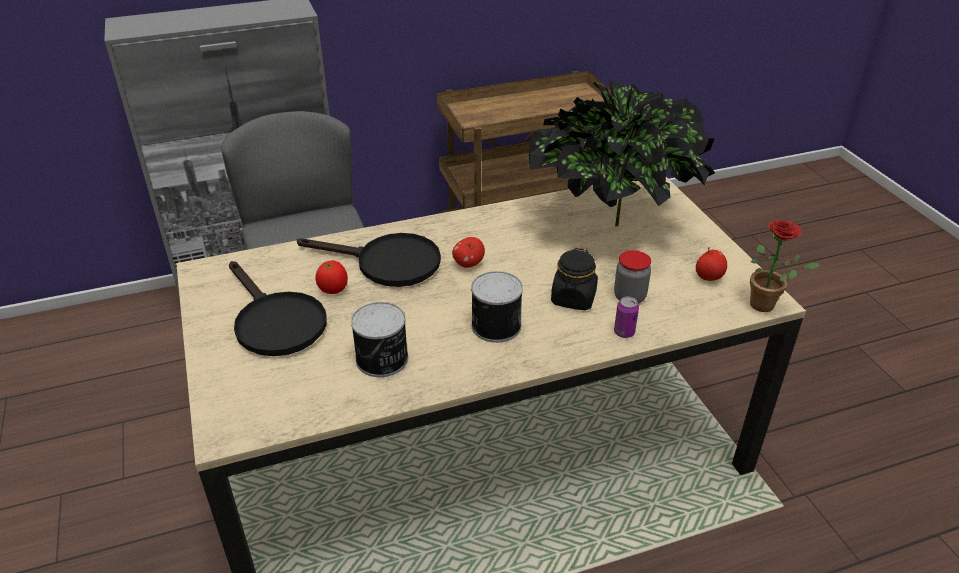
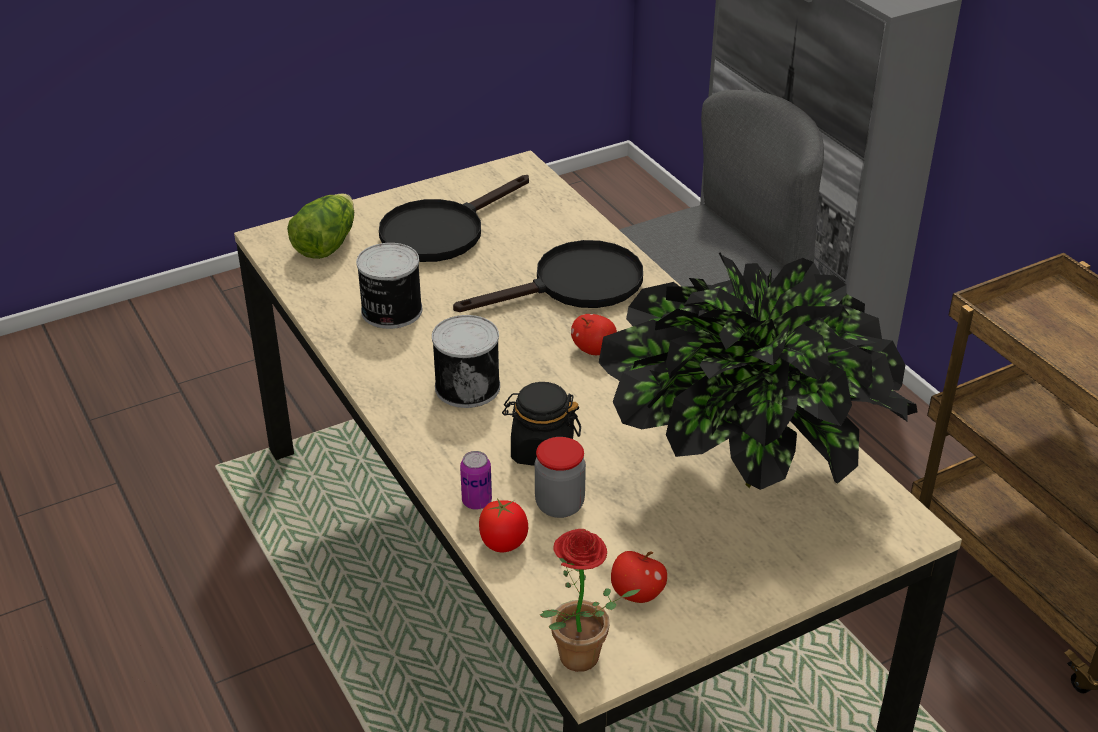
camera: 80 degrees right, 0 degrees up
(255, 395) = (326, 243): none -> lettuce
(333, 289) = (509, 256): tomato -> tomato (504, 543)
(387, 263) = (574, 286): black frying pan -> black frying pan turned 120 degrees counterclockwise

